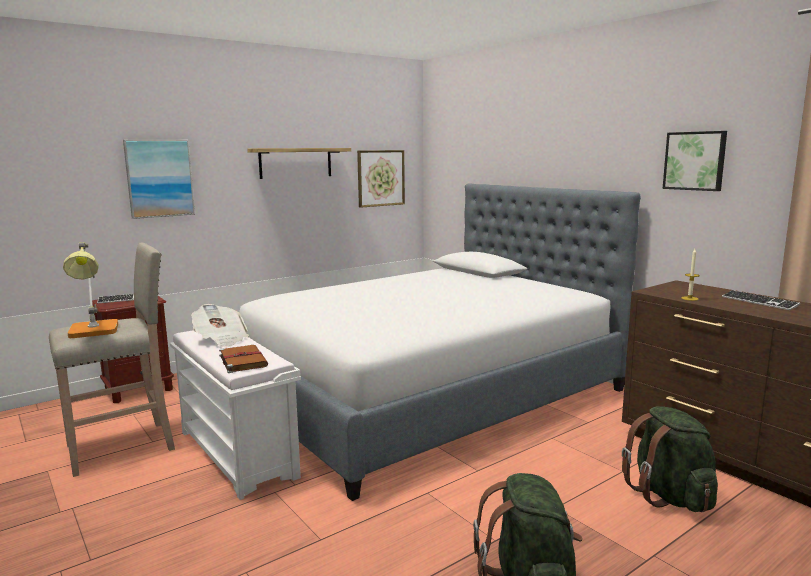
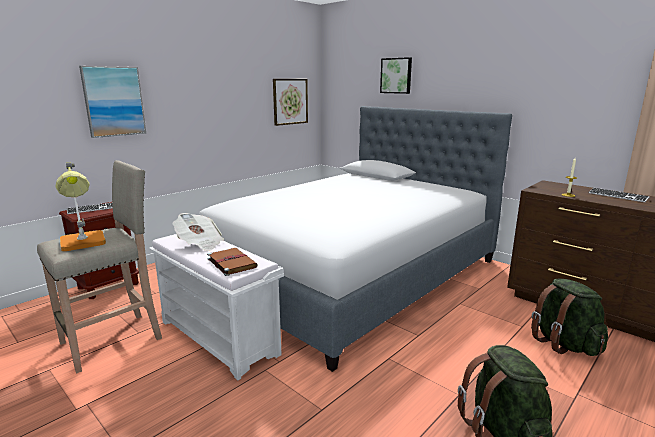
camera: 10 degrees left, 5 degrees up
(295, 163) = (226, 88): shelf -> none
(695, 161) = (558, 89): picture -> picture (396, 75)

